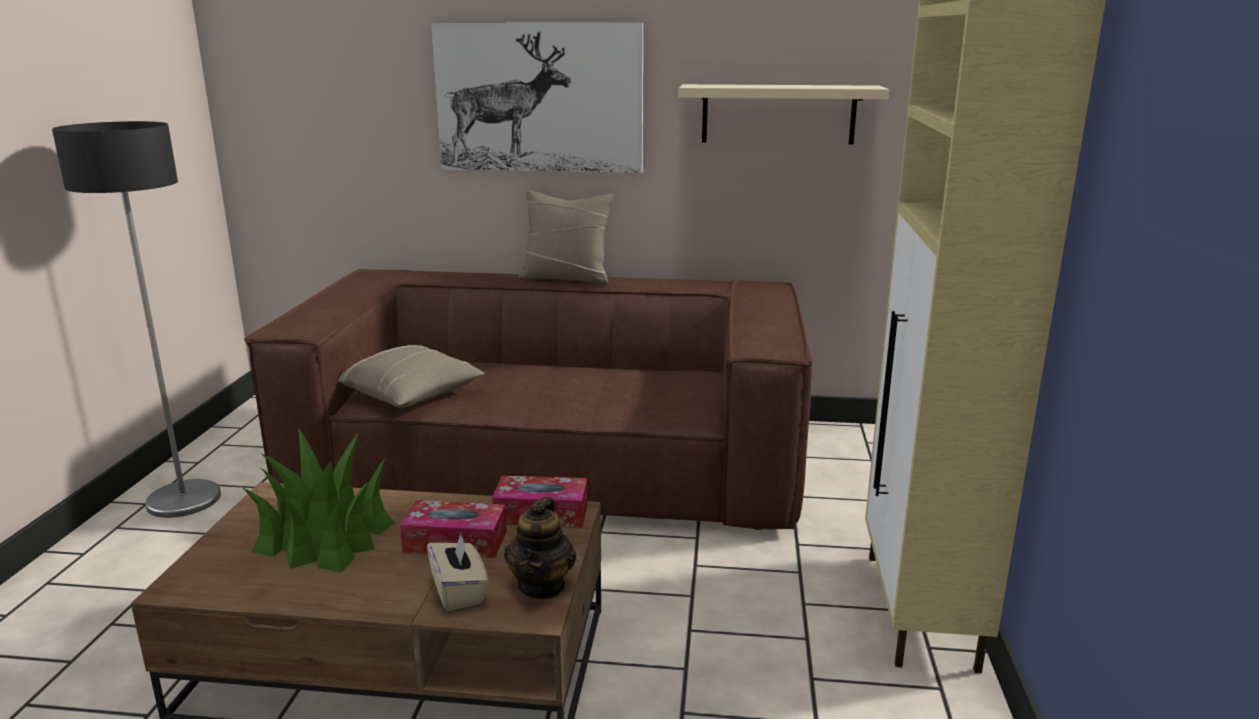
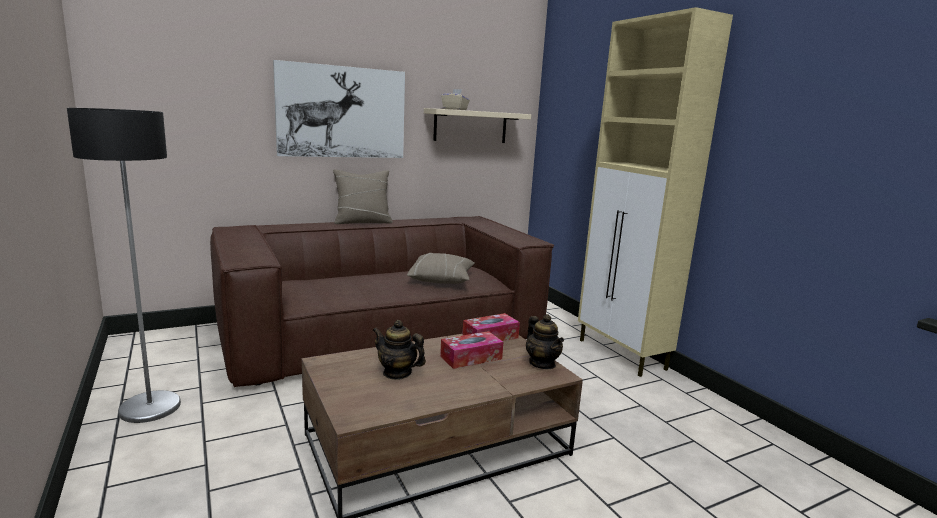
camera: 35 degrees left, 5 degrees down
(324, 537) = (397, 373): potted plant -> teapot
(412, 395) = (325, 297): beige pillow -> beige pillow (441, 280)
(459, 591) = (510, 376): beige tissue box -> beige tissue box (455, 109)

